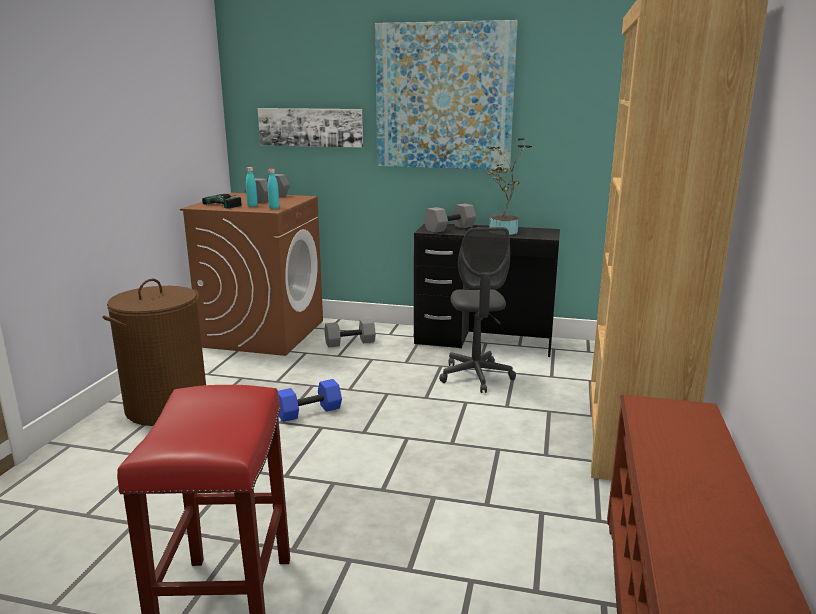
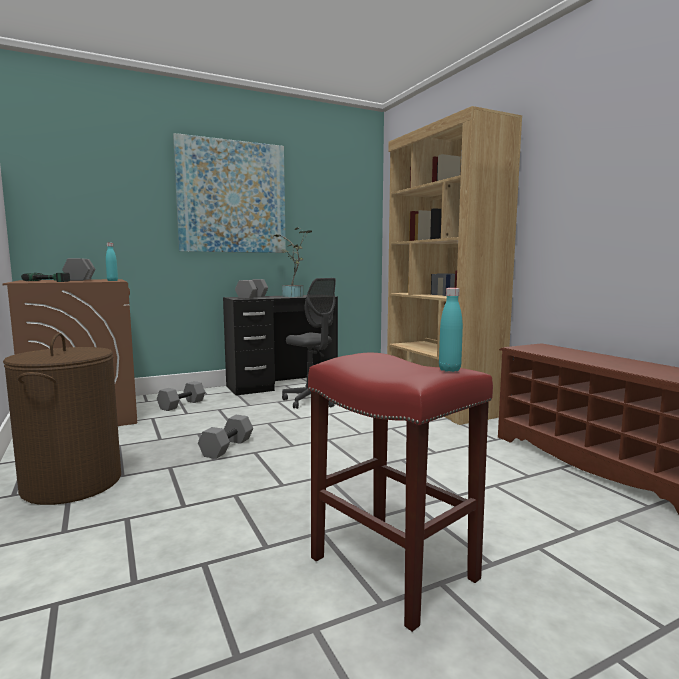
camera: 40 degrees left, 10 degrees down
(252, 206) = (83, 281): turquoise bottle -> turquoise bottle (449, 370)
(309, 411) = (226, 447): blue dumbbell -> grey dumbbell
(311, 127) = (110, 217): picture -> none

